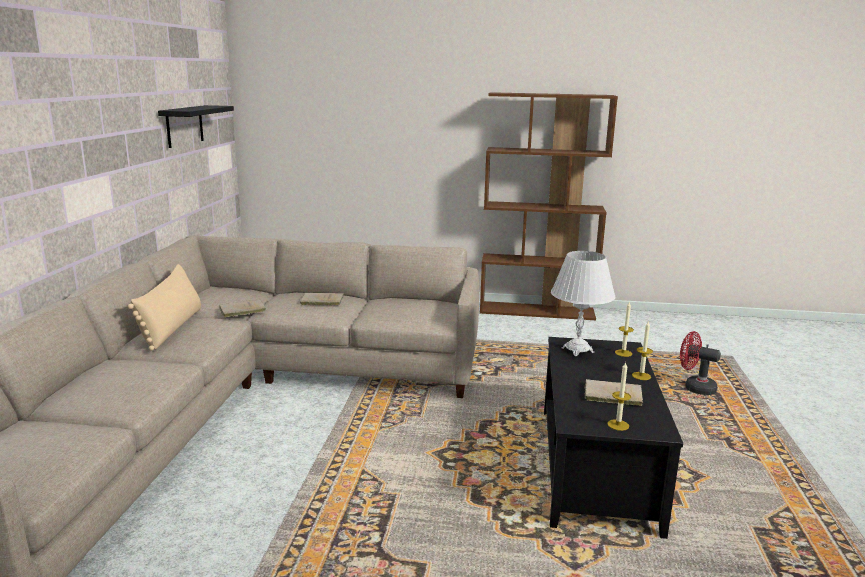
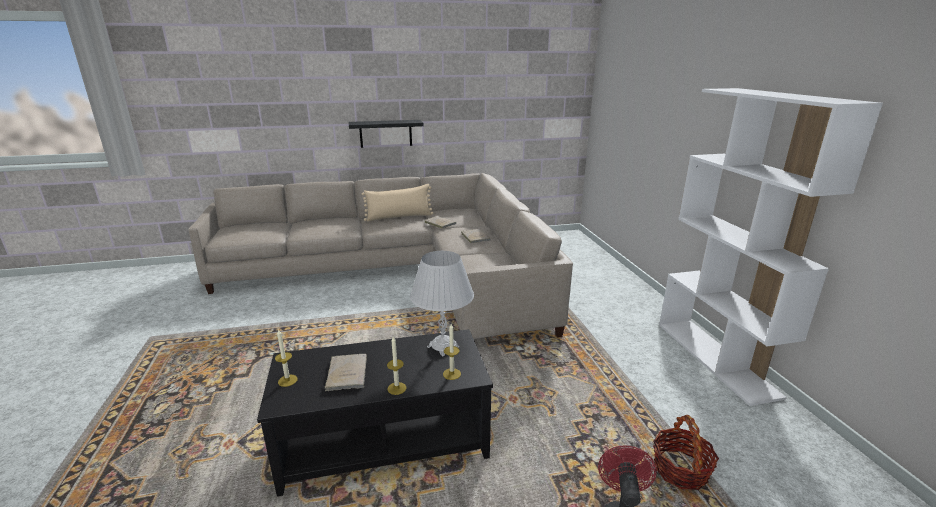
camera: 70 degrees right, 5 degrees up
(184, 126) = (513, 99): black shelf -> black shelf (385, 133)
(537, 311) = (716, 358): brown bookcase -> white bookcase
(653, 358) = (680, 470): none -> basket

